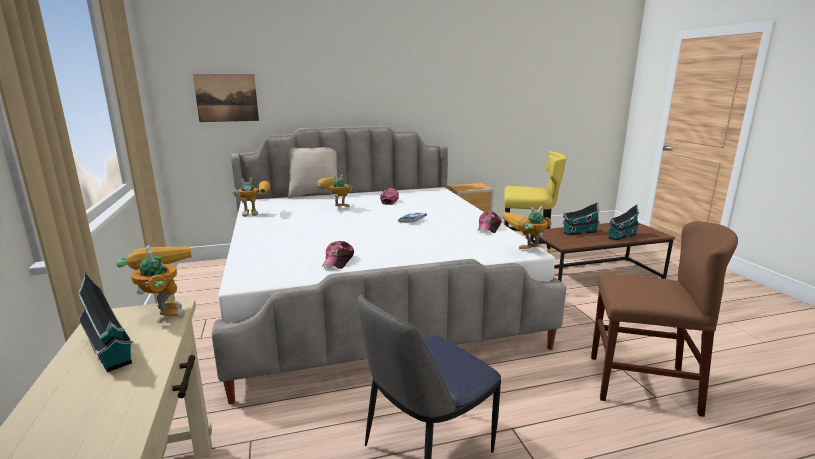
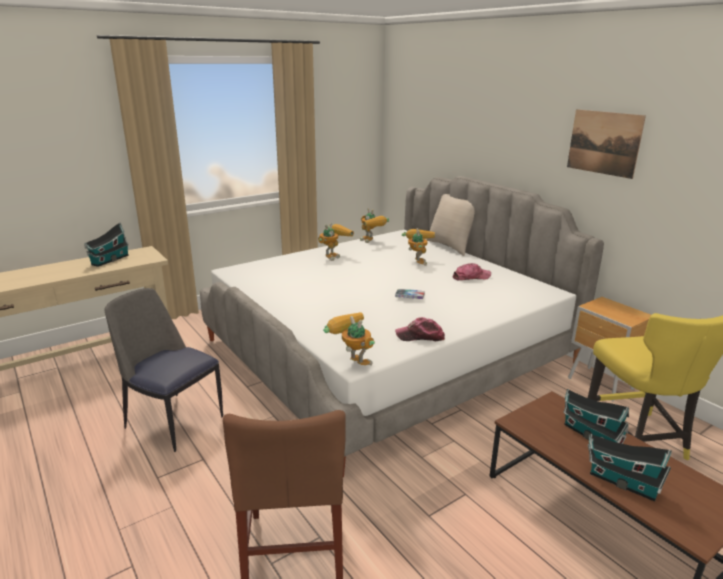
camera: 70 degrees right, 5 degrees up
(163, 310) = (151, 257): toy robot -> toy robot (334, 256)
(226, 98) = (421, 136): picture -> picture (604, 143)
(338, 261) = (280, 288): cap -> none

